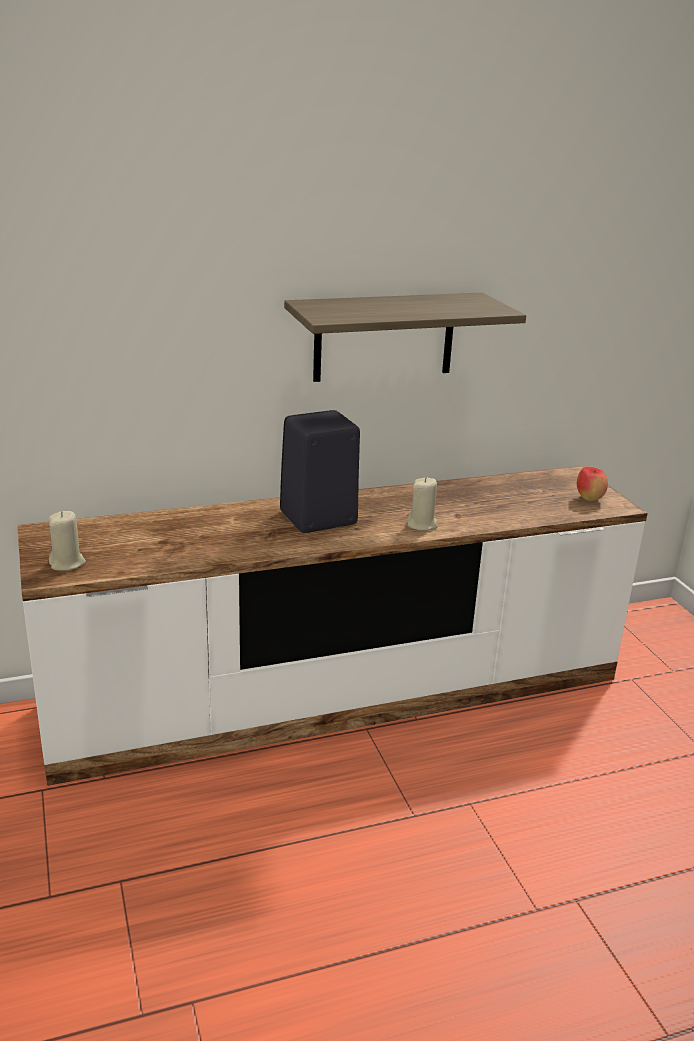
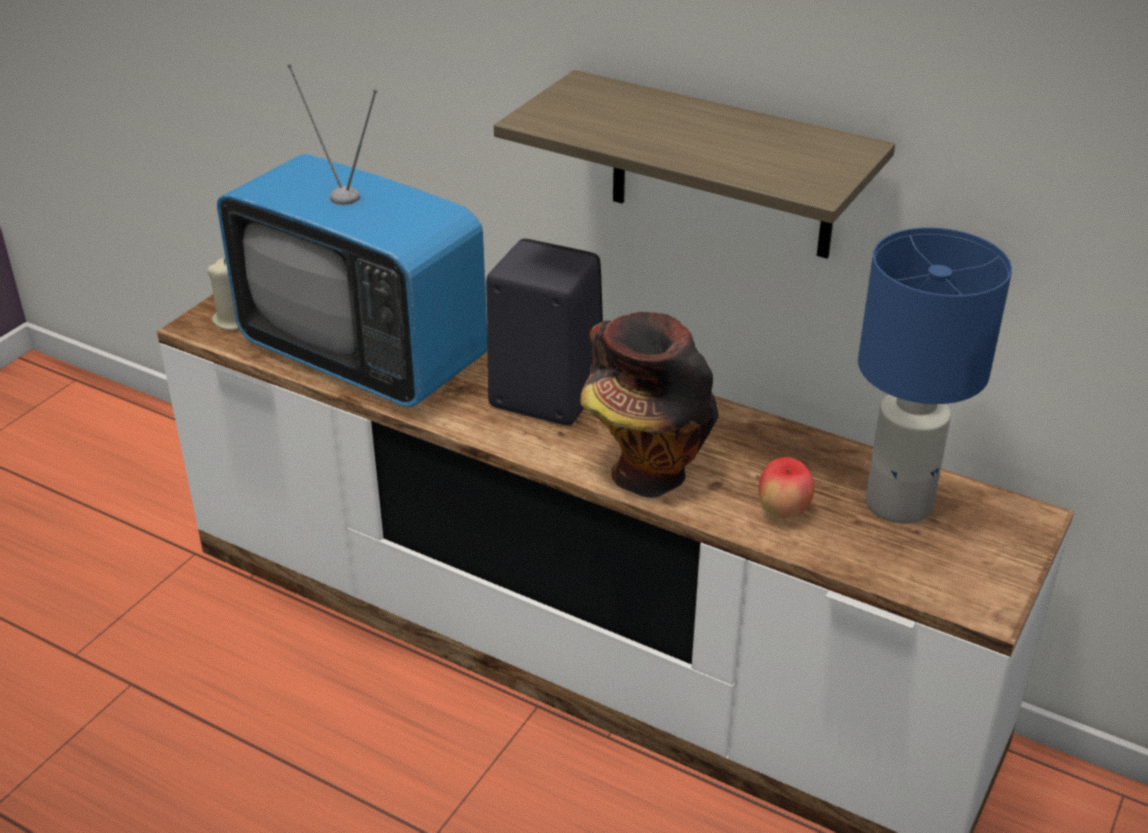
camera: 50 degrees right, 10 degrees up
(189, 544) = (364, 357): none -> television
(422, 524) = (644, 472): beige candle -> vase
(529, 489) = (899, 502): none -> blue table lamp
(589, 499) = (961, 569): apple -> apple (783, 512)

